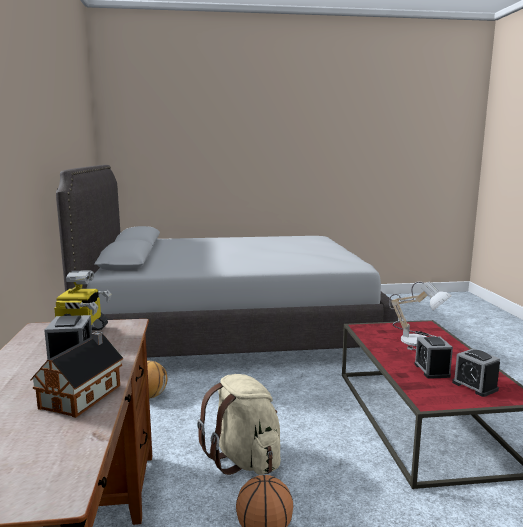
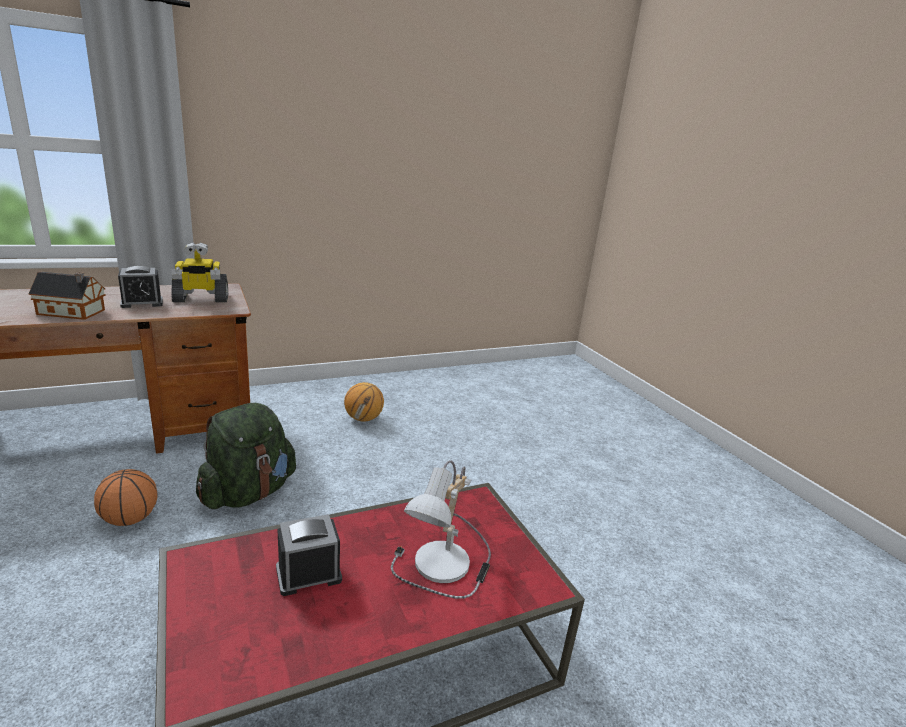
camera: 70 degrees right, 10 degrees up
(231, 330) = (569, 441): grey bed -> none
(244, 459) = (248, 493): beige backpack -> green backpack
(475, 386) = (245, 625): alarm clock -> none

